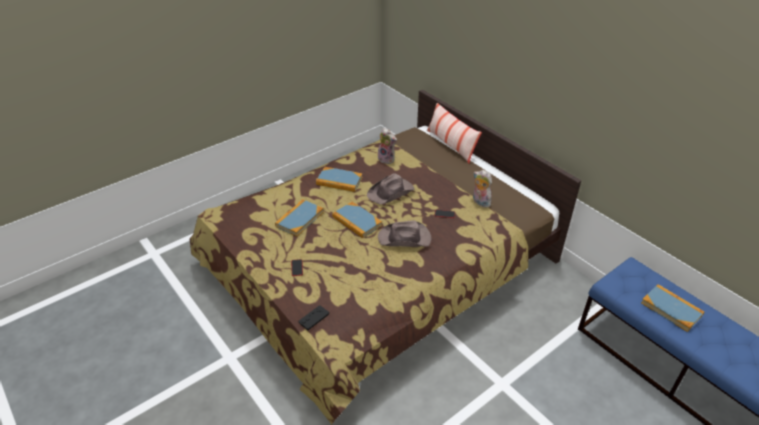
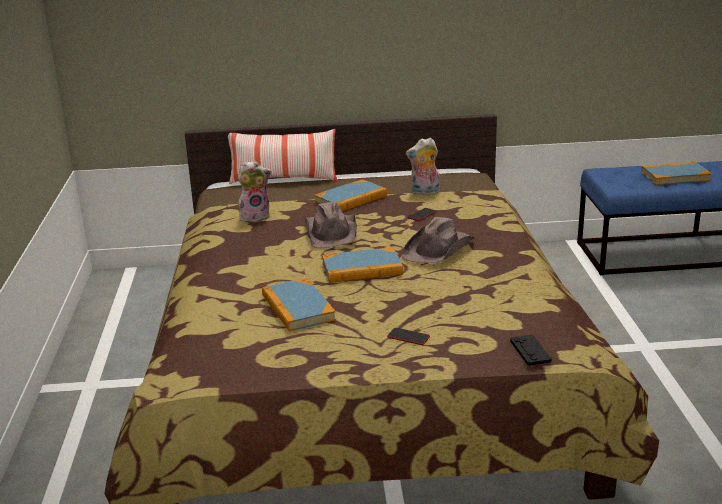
camera: 55 degrees left, 15 degrees down
(339, 181) = (252, 258): book -> book (351, 199)

